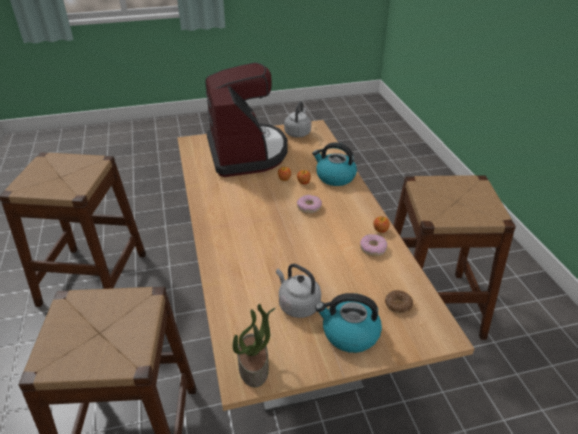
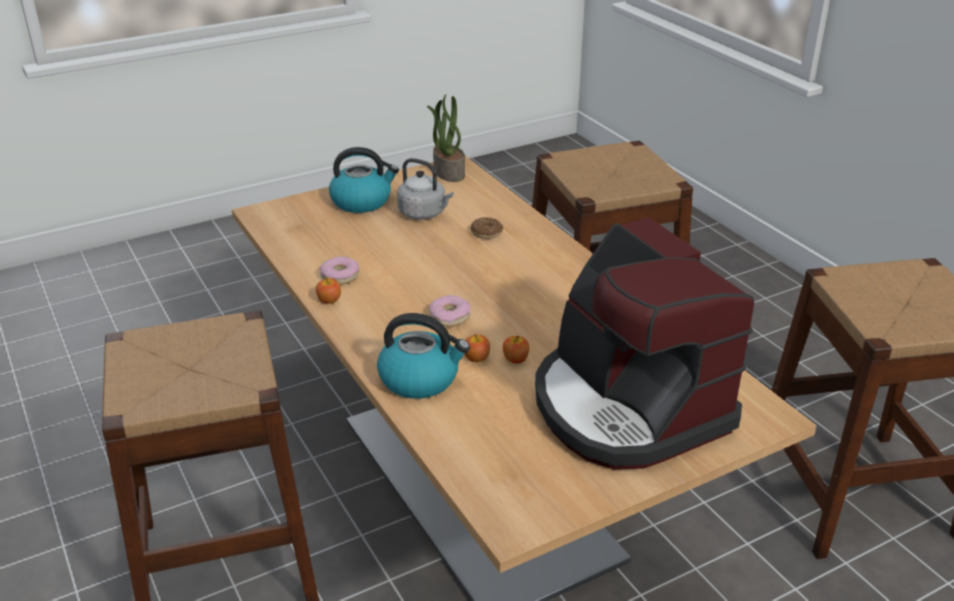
camera: 165 degrees right, 5 degrees down
(298, 132) = (546, 491): grey kettle -> none
(398, 305) = (308, 228): donut -> donut (486, 233)

